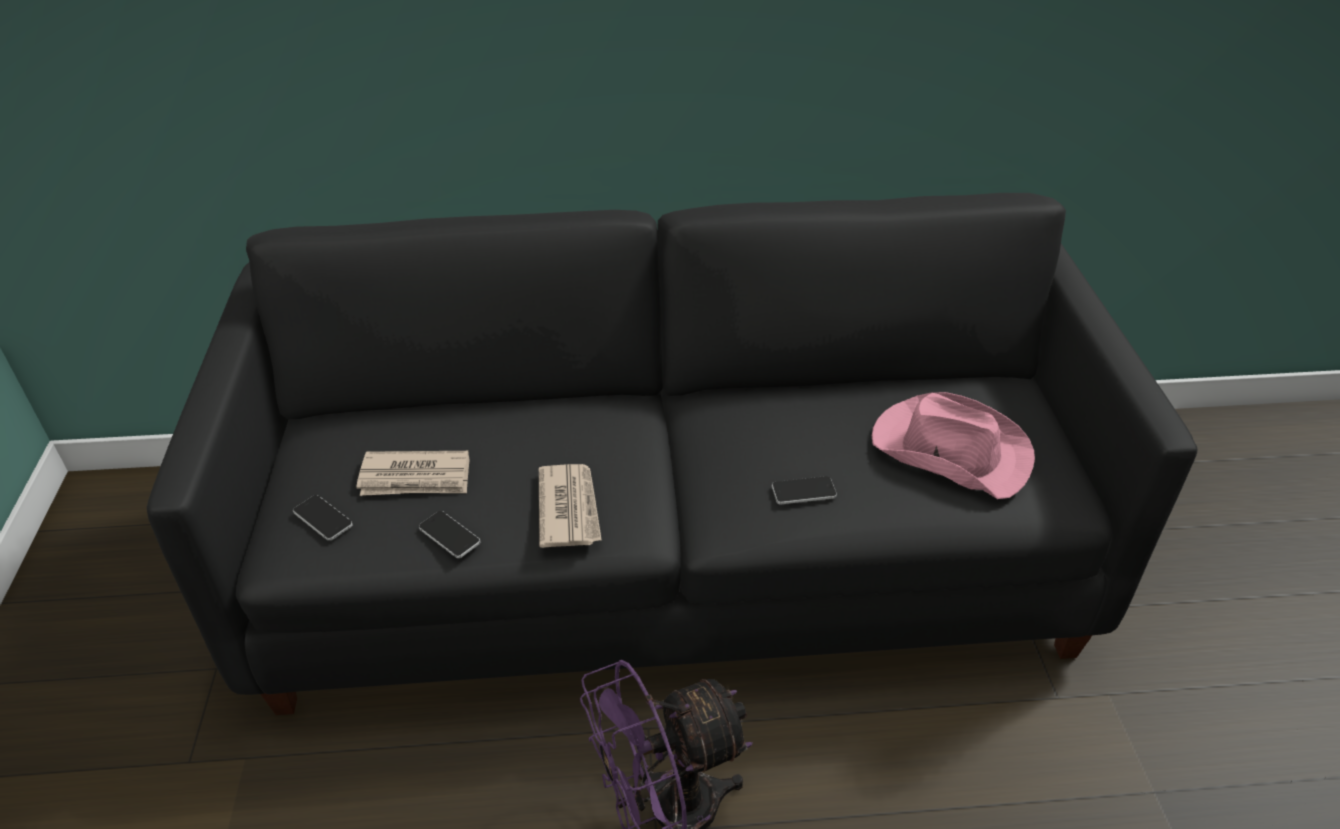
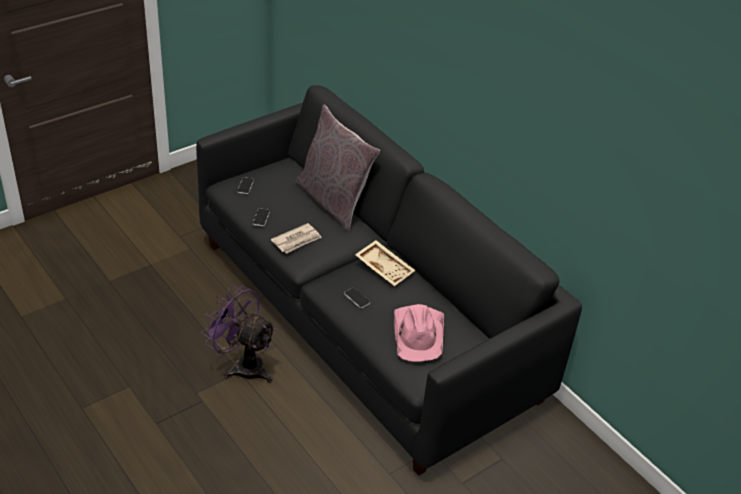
camera: 55 degrees right, 0 degrees up
(416, 478) = (280, 197): newspaper -> none
(499, 409) = (333, 201): none -> grey pillow
(744, 419) = (385, 268): none -> beige tray

